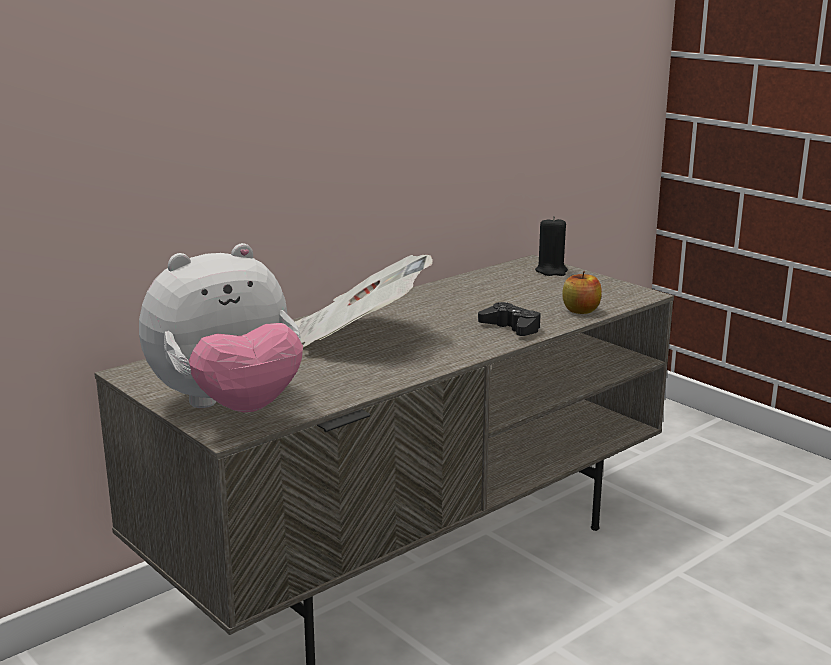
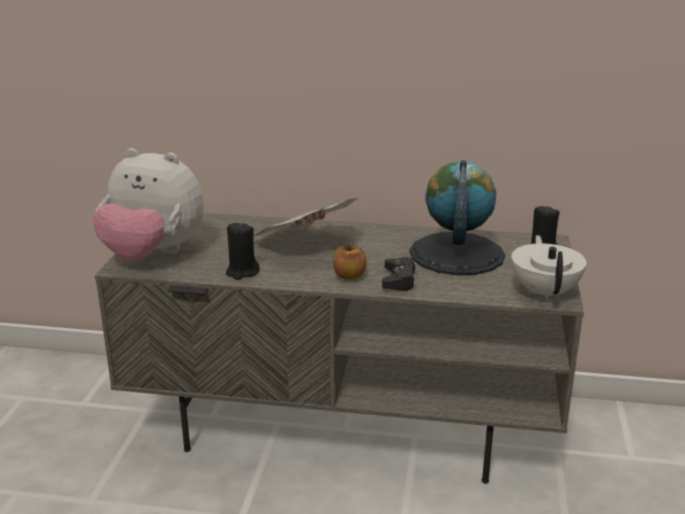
camera: 50 degrees right, 5 degrees up
(368, 379) = (242, 272): none -> black candle
(497, 294) = (456, 254): none -> globe
(581, 310) = (477, 290): apple -> apple (349, 276)
(622, 293) = (545, 292): none -> white teapot

